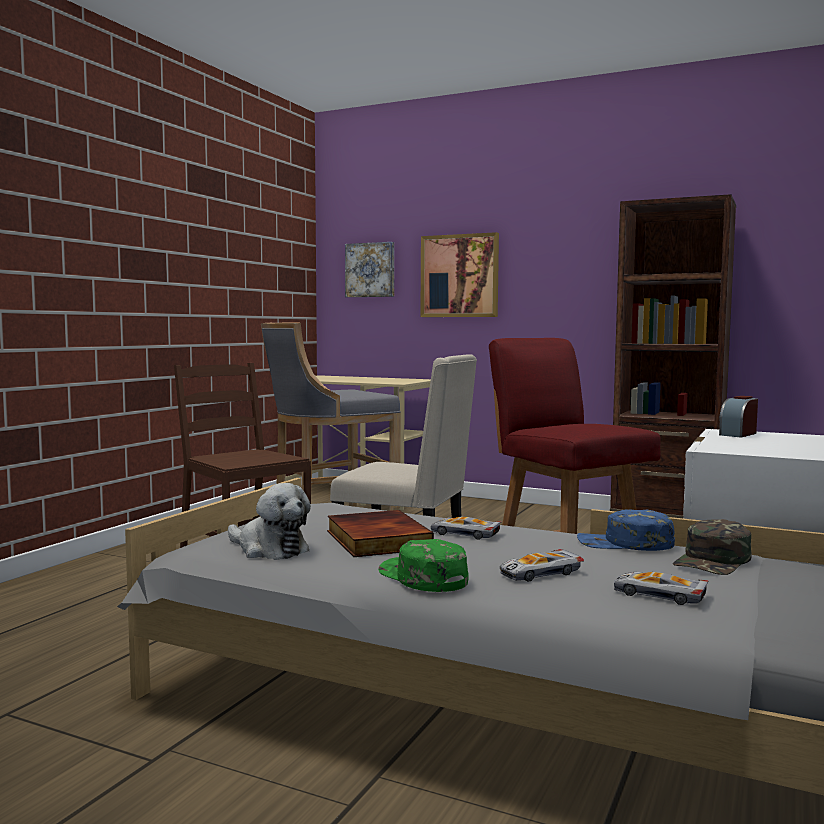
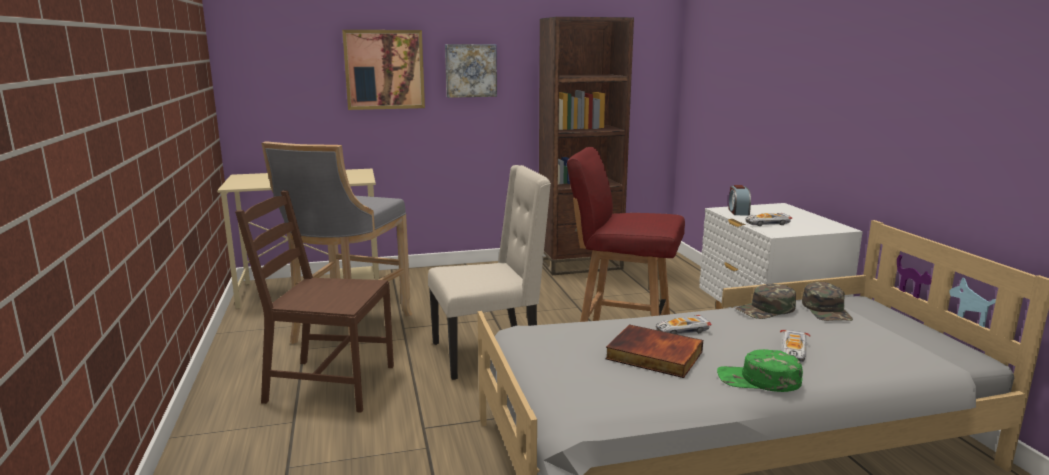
camera: 40 degrees left, 10 degrees up
(269, 549) = (619, 393): plush toy -> none
(370, 270) = (283, 62): picture -> picture (470, 70)
(624, 543) = (766, 310): blue cap -> green cap
(659, 595) = (867, 346): toy car -> toy car (767, 223)

